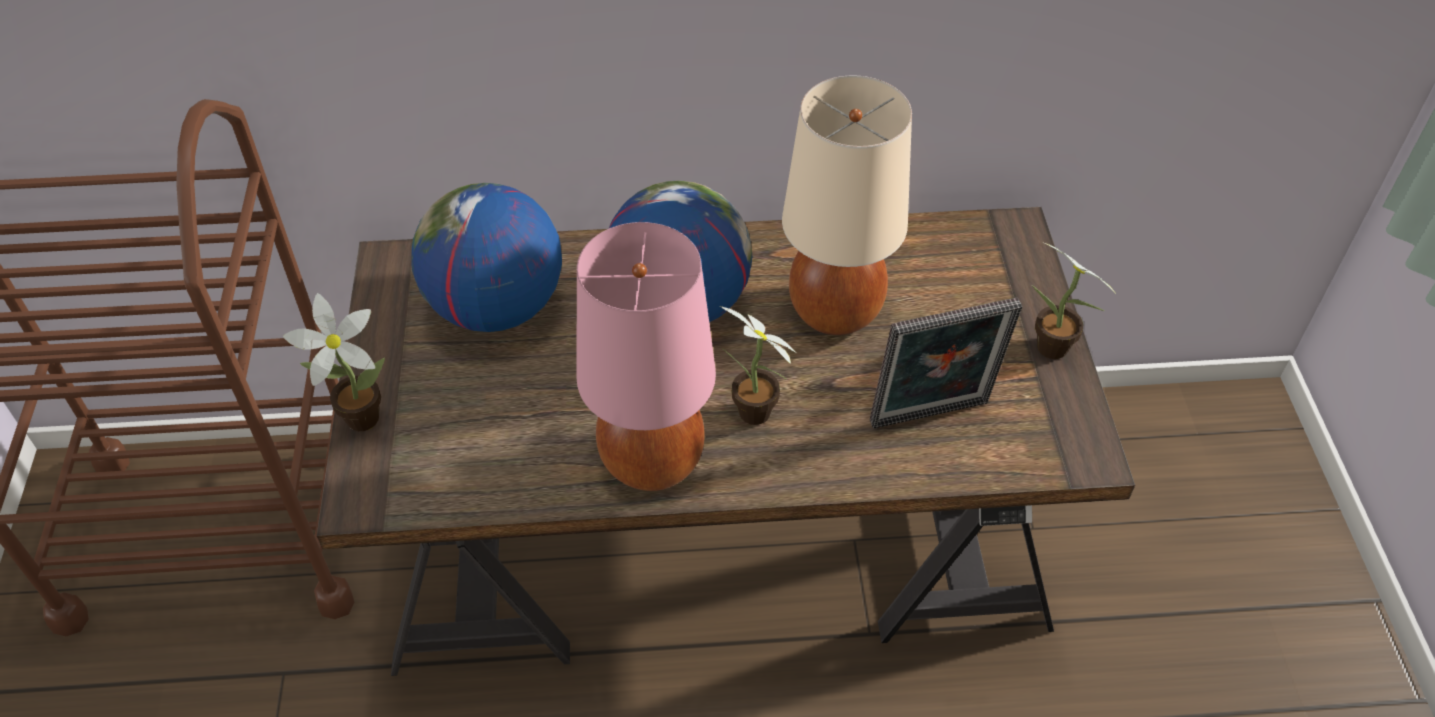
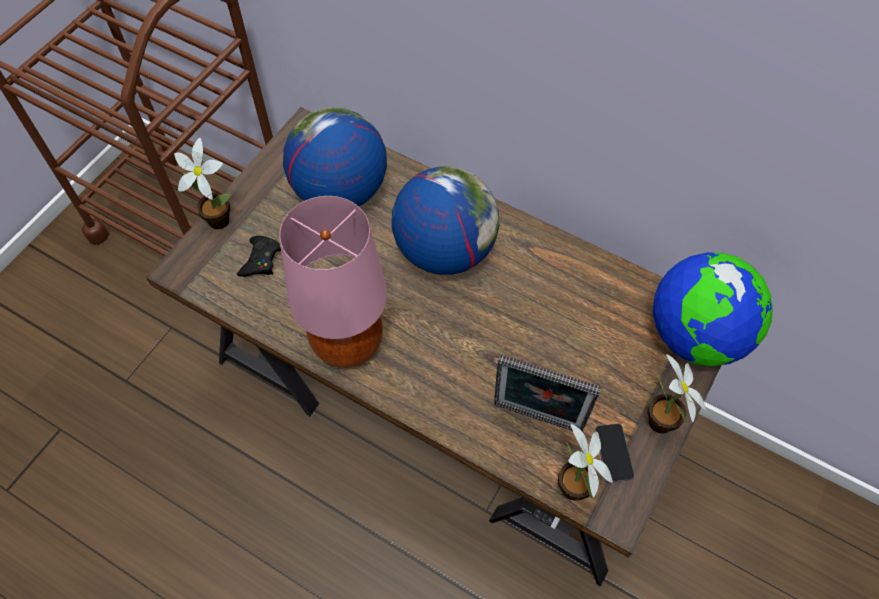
camera: 35 degrees right, 10 degrees up
(460, 432) = (260, 260): none -> black game controller
(757, 416) = (430, 352): potted plant -> potted plant (572, 493)
(835, 313) = (536, 312): beige table lamp -> none
(1014, 249) = (696, 336): none -> globe
(1034, 403) = (613, 453): none -> phone

